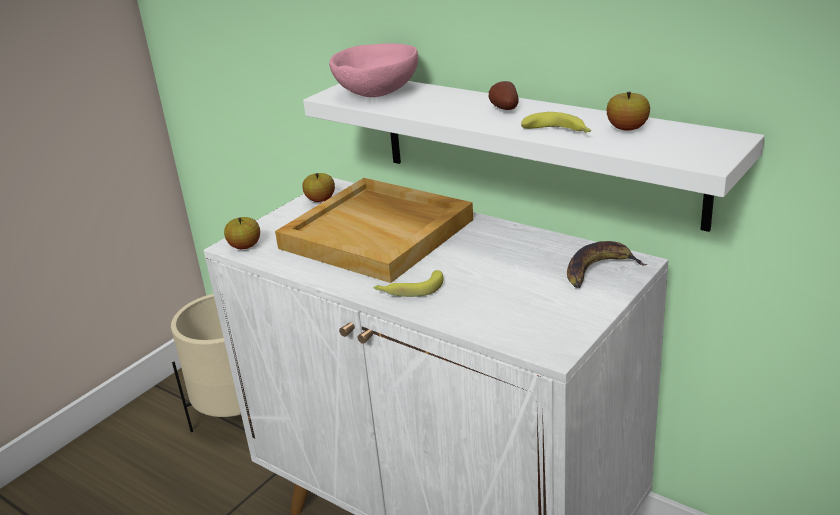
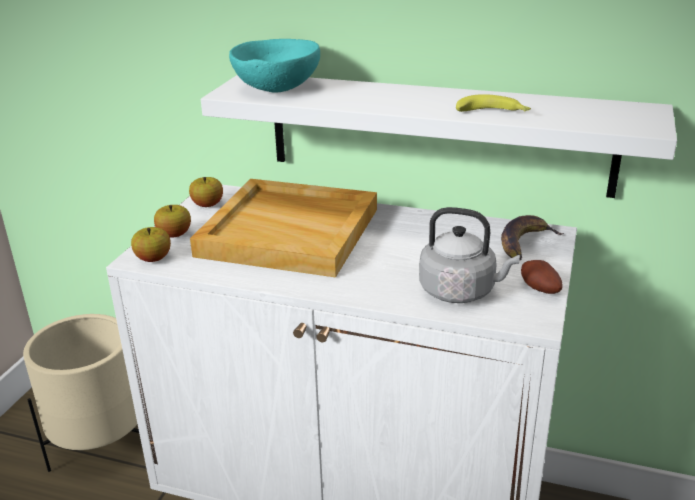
camera: 20 degrees left, 0 degrees up
(377, 92) = (276, 88): pink bowl -> turquoise bowl
(409, 290) = (359, 282): banana -> none
(499, 311) = (461, 291): none -> grey kettle
(503, 109) = (420, 96): potato -> potato (539, 290)
(627, 128) = (552, 106): apple -> apple (174, 235)

